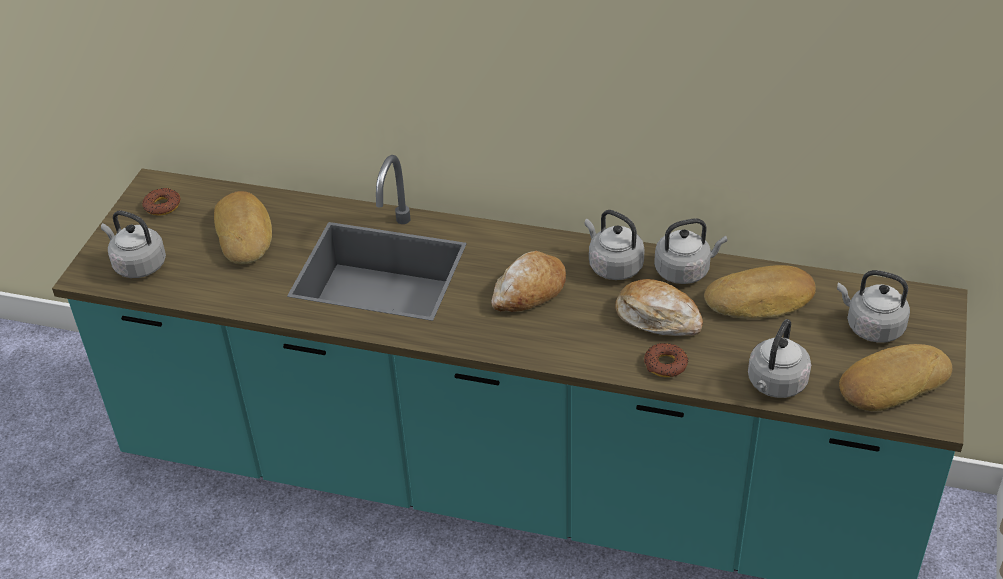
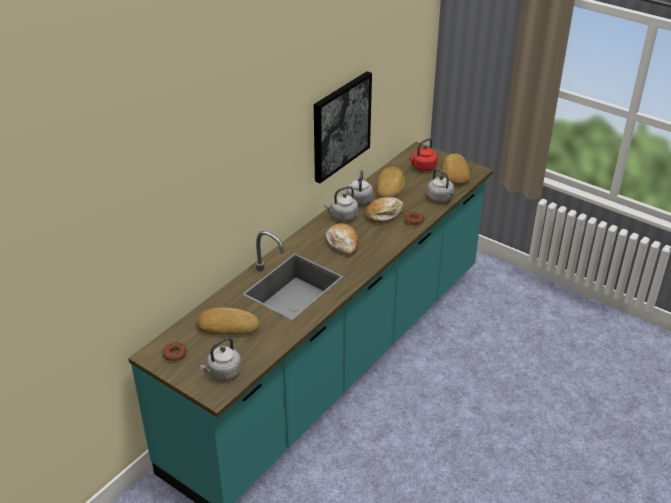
camera: 70 degrees left, 5 degrees down
(697, 111) = (340, 126): none -> picture
(871, 327) = (423, 167): grey kettle -> red kettle

